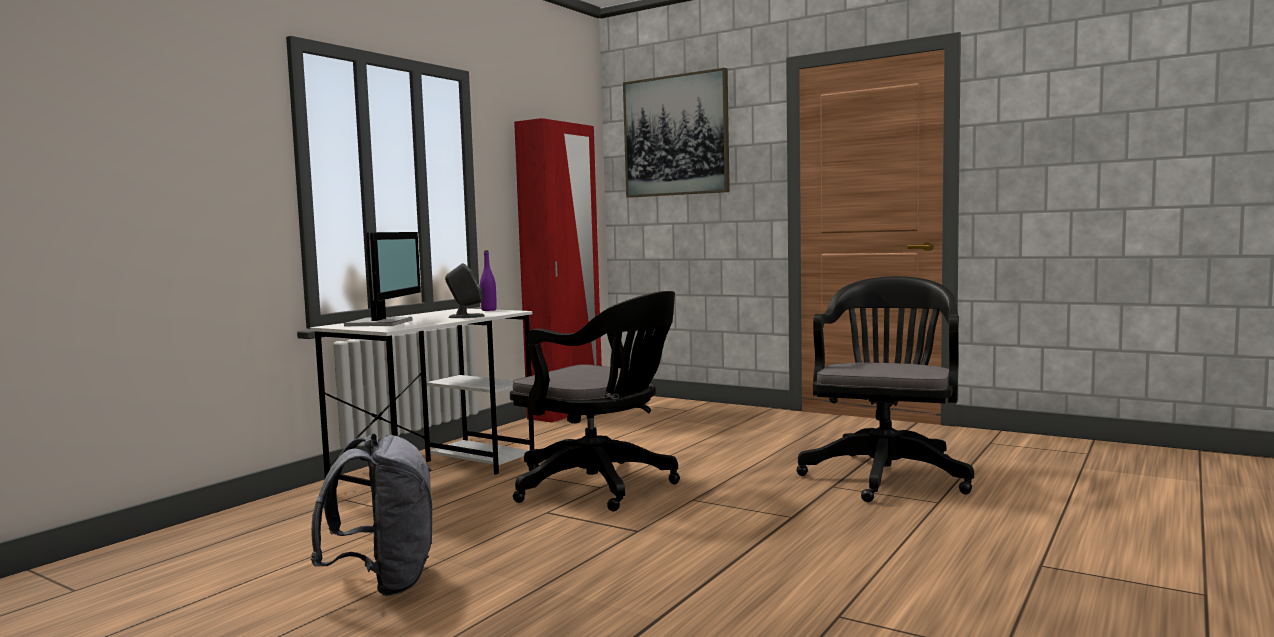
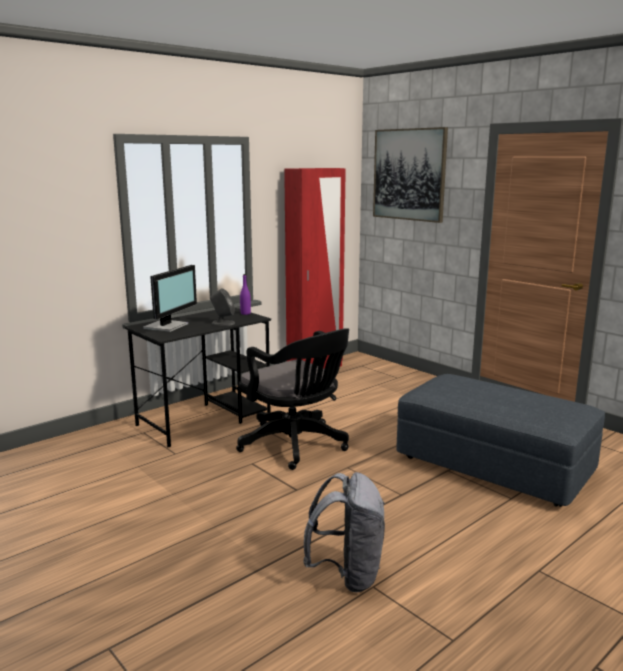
camera: 15 degrees right, 10 degrees up
(384, 583) = (133, 506): grey backpack -> grey backpack (347, 574)
(437, 475) = (205, 419): white desk -> black desk
(886, 474) = (494, 465): black office chair -> grey ottoman

